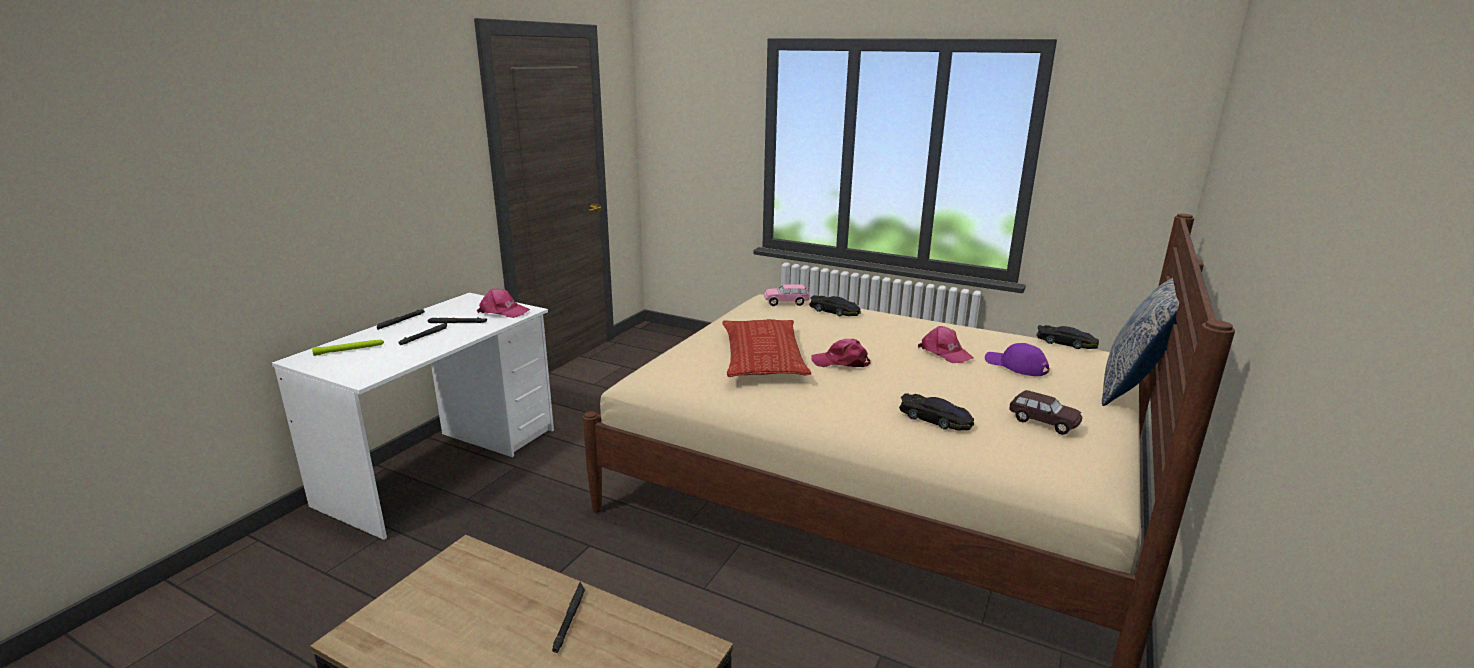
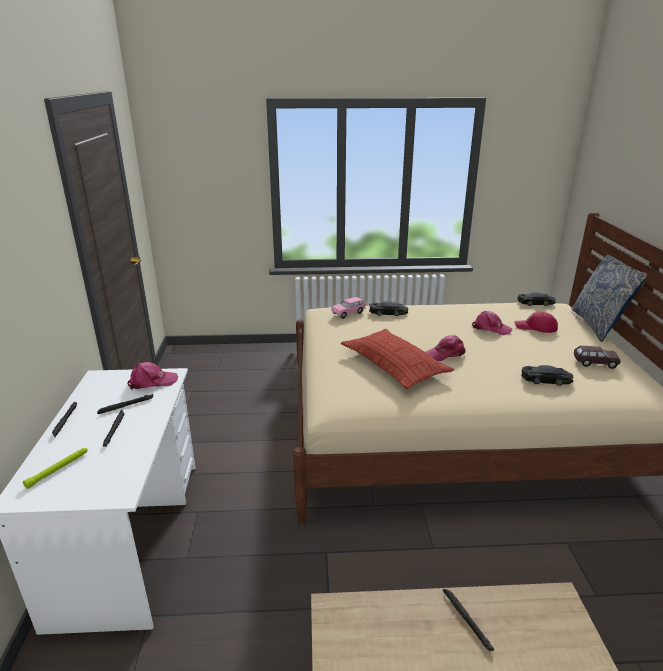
camera: 30 degrees left, 5 degrees up
(1016, 366) = (535, 327): purple cap -> red cap

